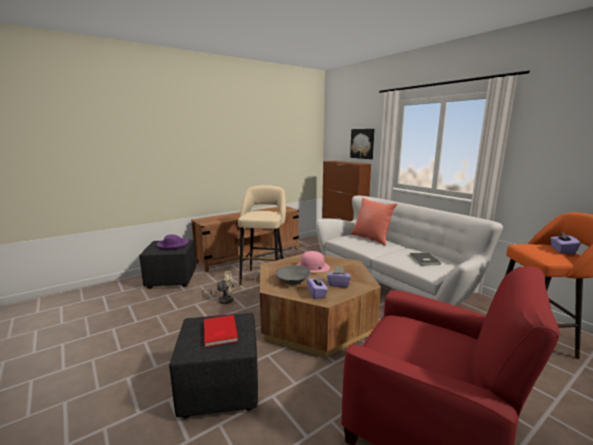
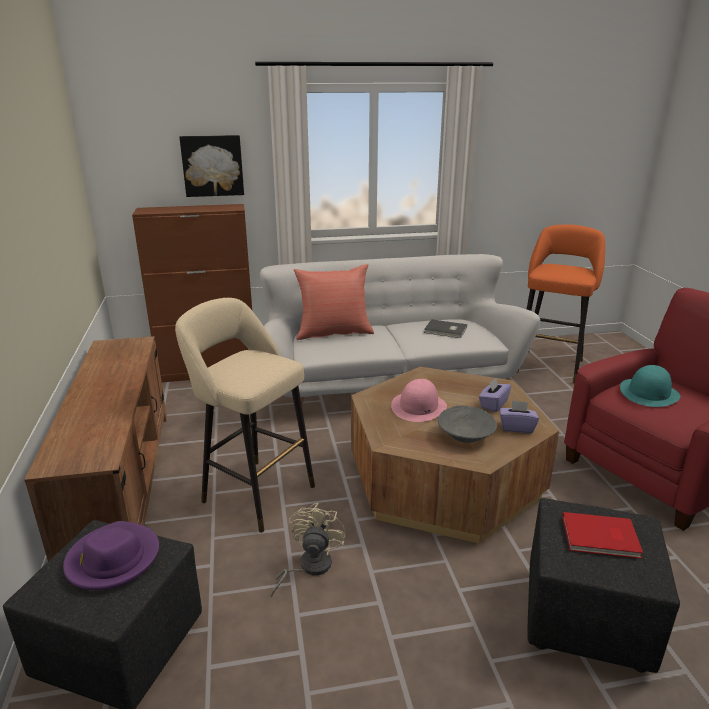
camera: 65 degrees left, 10 degrees up
(415, 331) = (649, 393): none -> turquoise hat
(562, 250) = (567, 267): purple tissue box -> none

